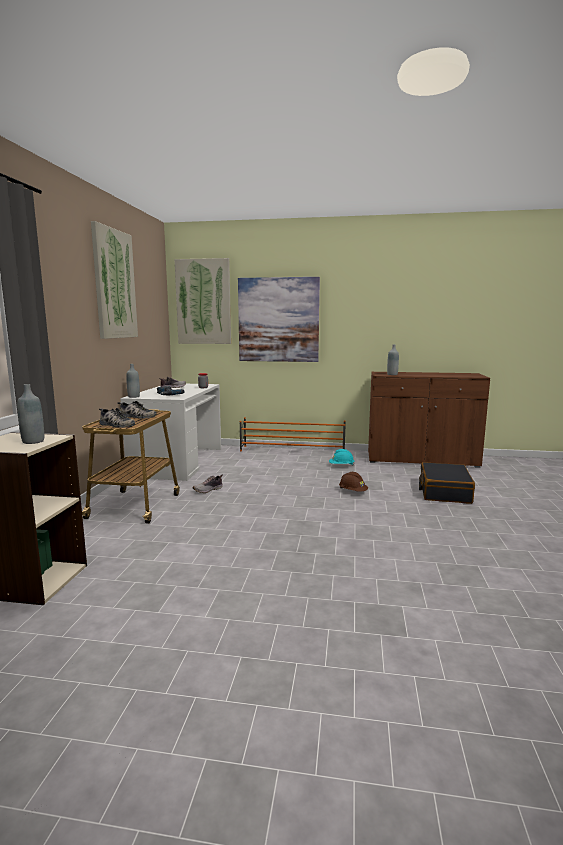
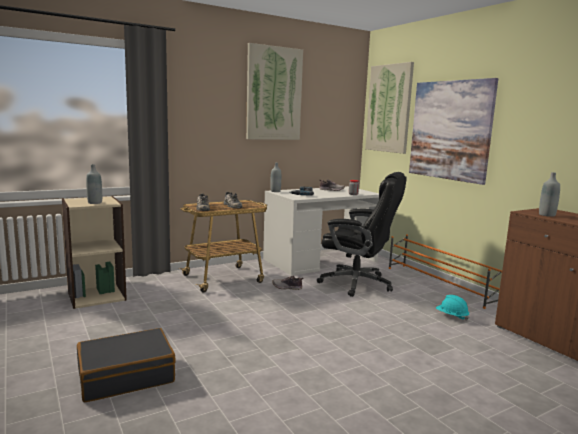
camera: 50 degrees right, 0 degrees up
(247, 468) = (357, 283): none -> black office chair
(352, 492) = (394, 342): brown hard hat -> none
(444, 491) = (505, 394): black suitcase -> black suitcase (126, 375)

